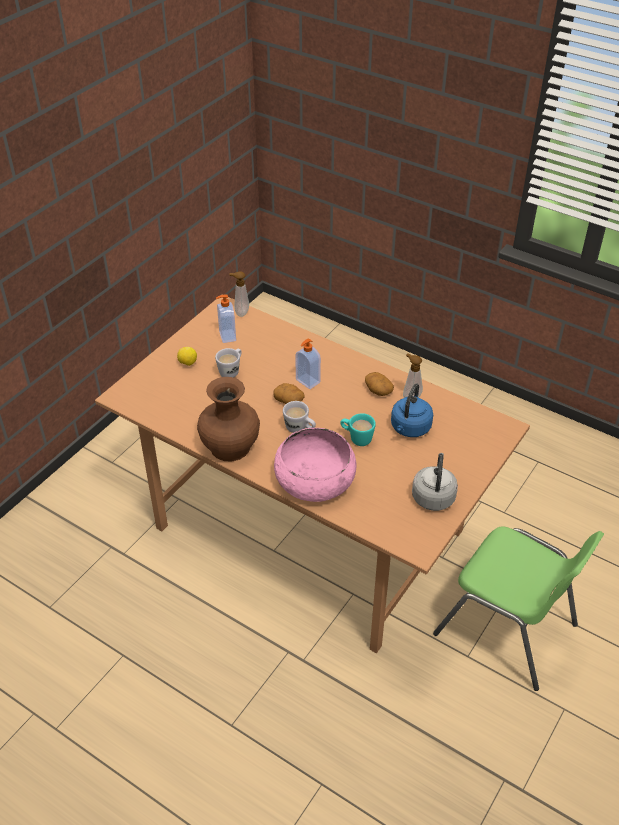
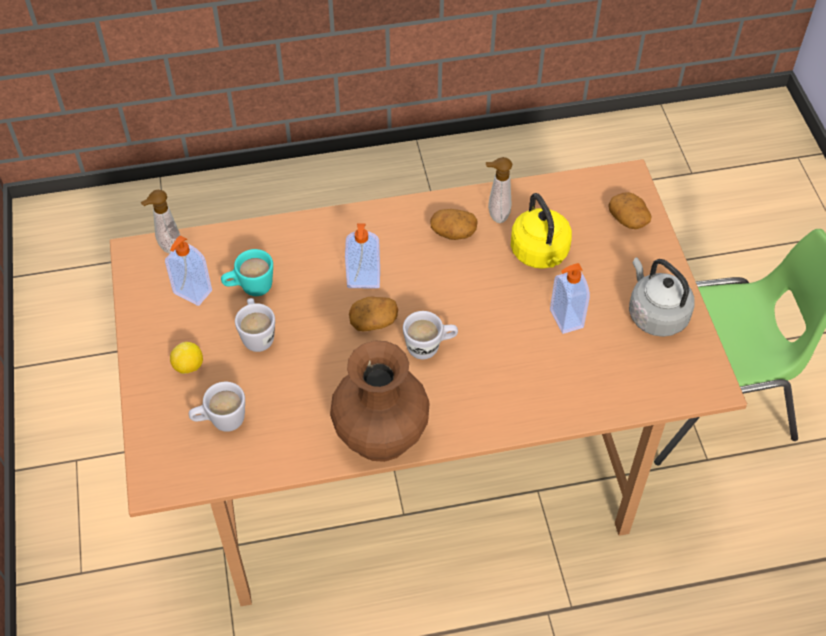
camera: 45 degrees left, 10 degrees up
(172, 392) = (220, 421): none -> white mug
(315, 479) = (521, 395): pink bowl -> none
(356, 438) = (502, 309): turquoise mug -> turquoise mug (250, 288)
(382, 464) = (565, 319): none -> soap dispenser
(409, 428) = (540, 254): blue kettle -> yellow kettle
(480, 445) = (628, 219): none -> potato

